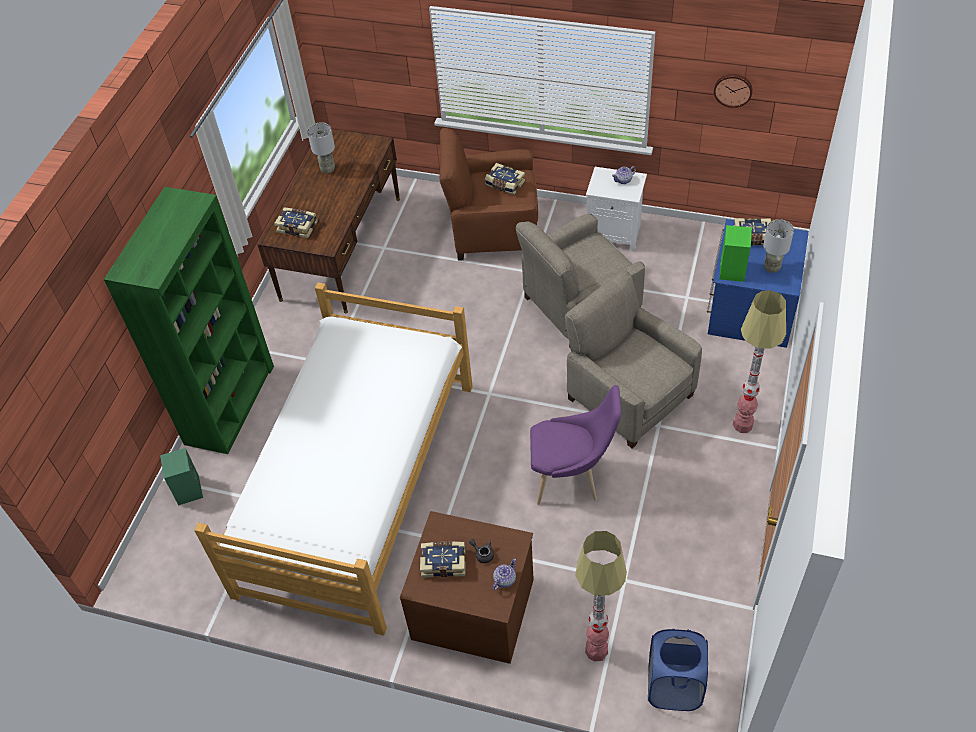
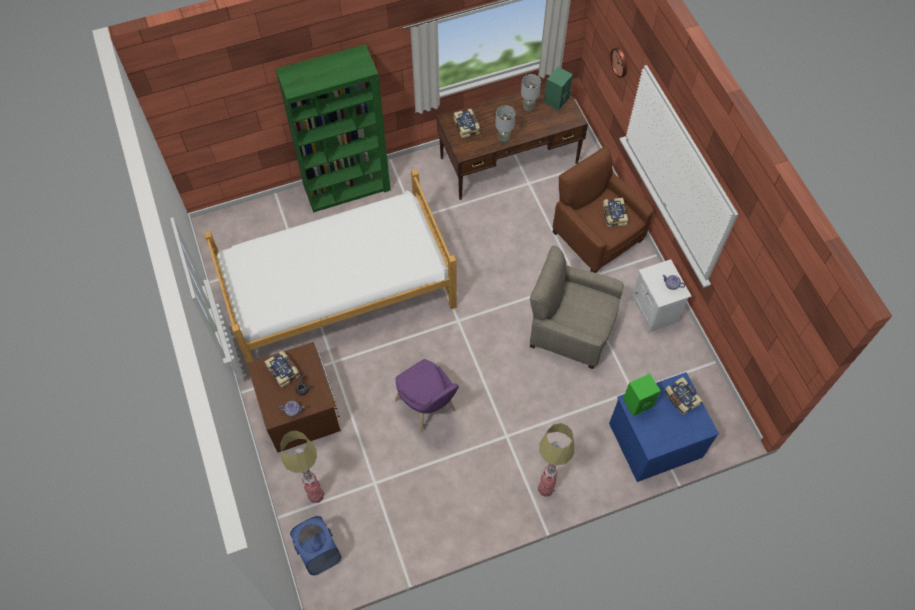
camera: 50 degrees right, 10 degrees up
(187, 489) = (276, 210): green speaker -> green speaker (556, 99)
(628, 396) = (517, 404): beige armchair -> none
(733, 89) = (759, 300): wall clock -> wall clock (620, 62)
(771, 267) = (661, 427): grey table lamp -> grey table lamp (504, 139)

